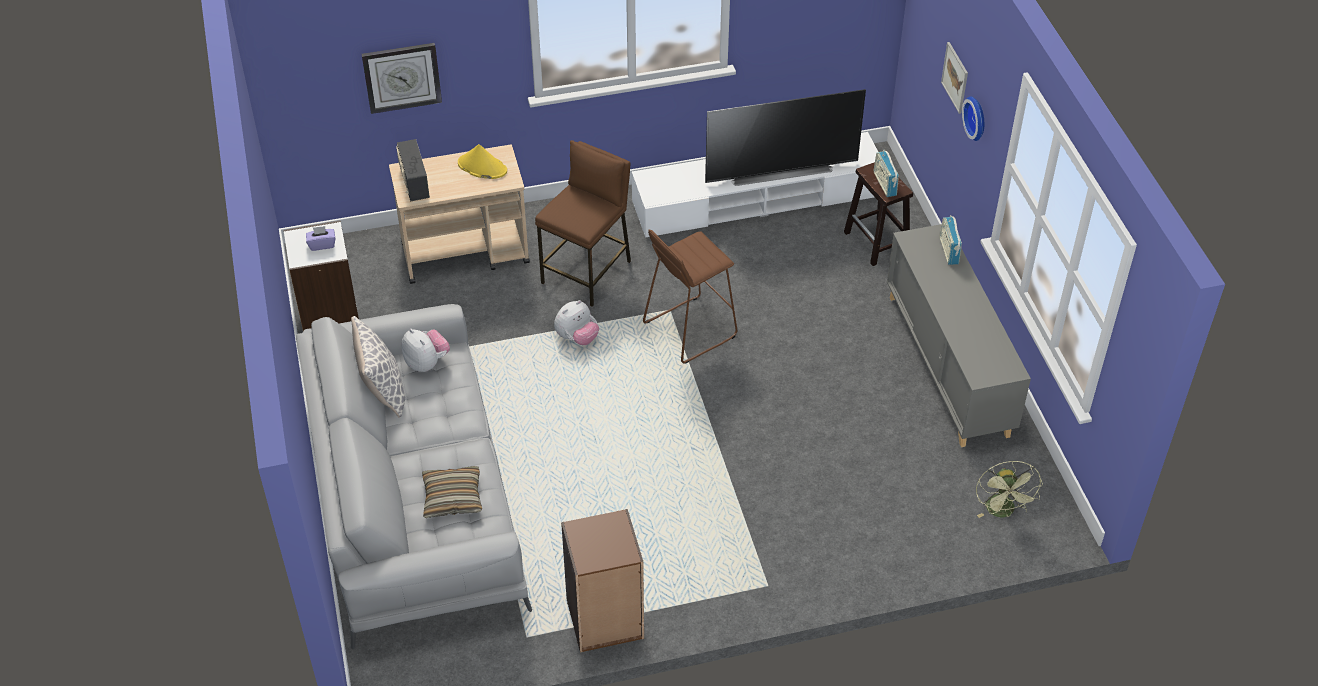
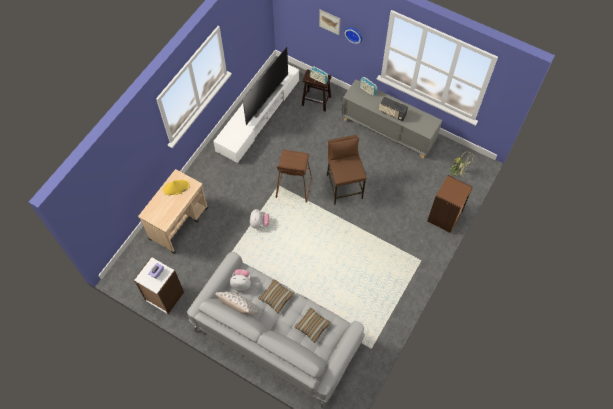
camera: 45 degrees left, 15 degrees up
(402, 77) = (125, 178): wall clock -> none
(414, 183) = (158, 216): radio -> radio (392, 113)
(451, 419) = (276, 297): none -> pillow
(587, 272) = (232, 194): brown stool -> brown stool (344, 186)
(605, 620) = (387, 319): brown bookcase -> brown bookcase (445, 217)

